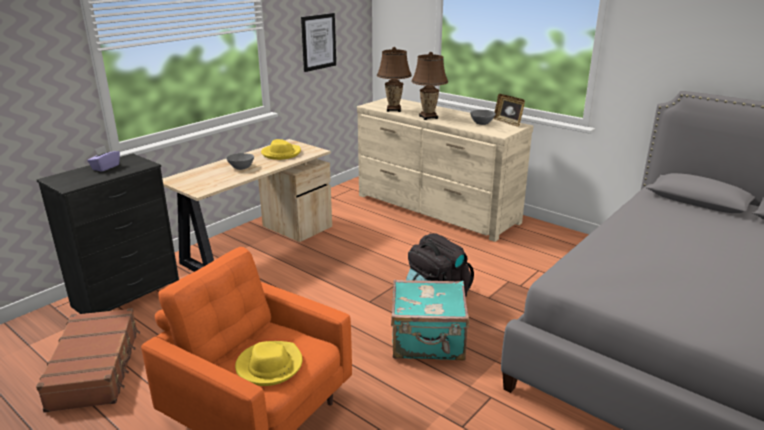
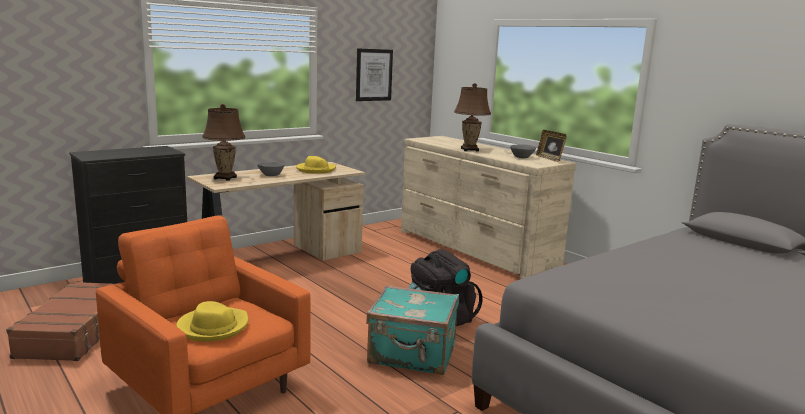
camera: 10 degrees right, 10 degrees down
(105, 167) = (134, 151): purple tissue box -> none
(393, 110) = (438, 143): brown table lamp -> brown table lamp (225, 178)

